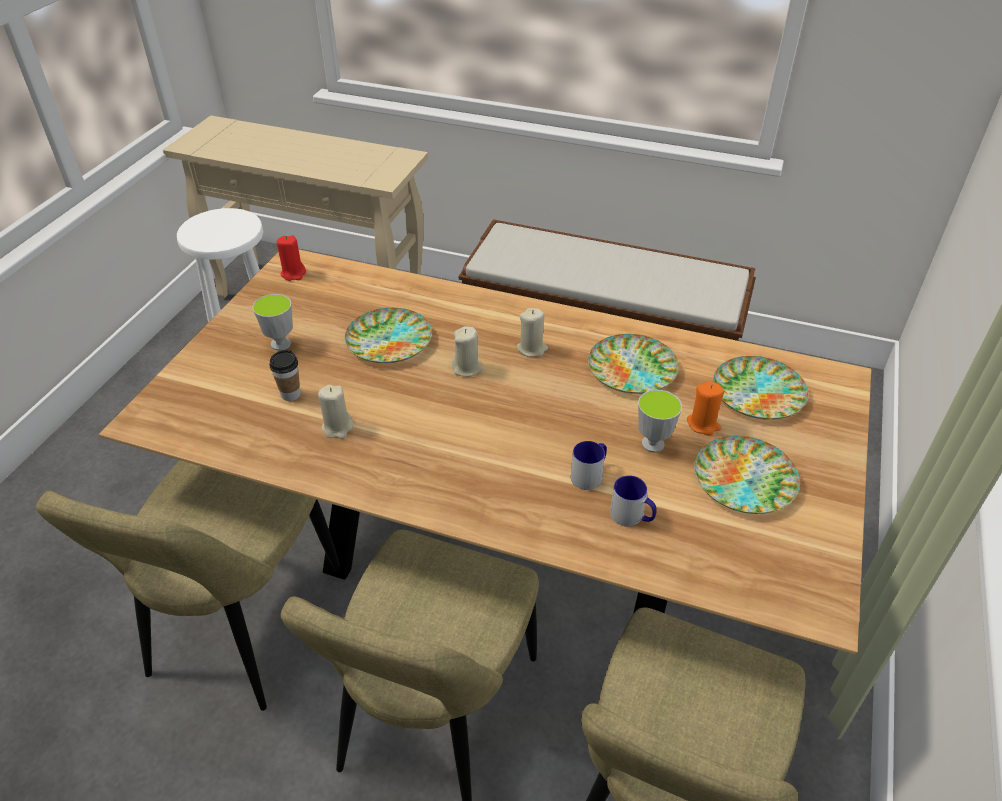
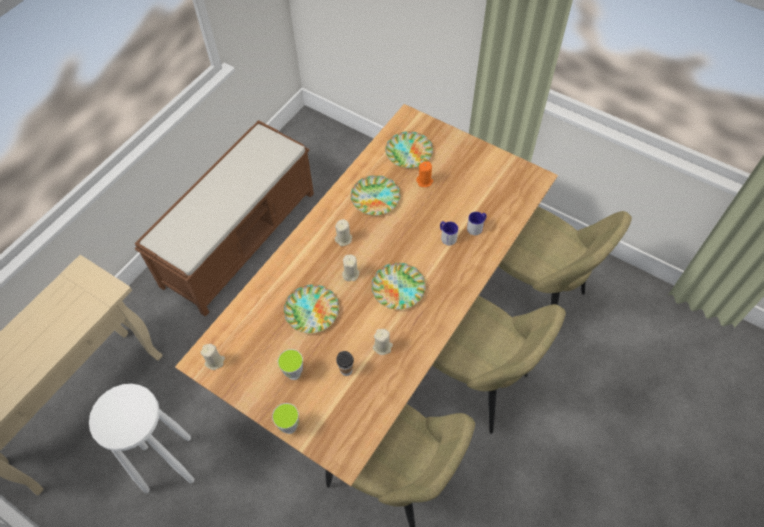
camera: 75 degrees left, 15 degrees up
(293, 273) = (215, 361): red candle -> beige candle
(652, 444) = (432, 205): cup -> cup (289, 427)
(745, 480) = (464, 178): plate -> plate (398, 288)

